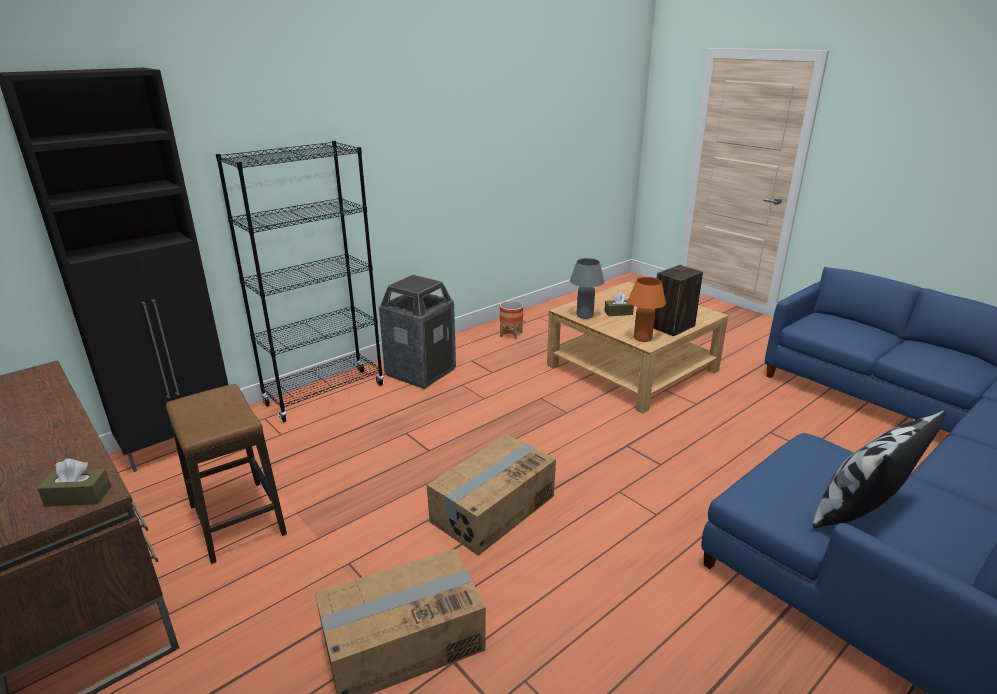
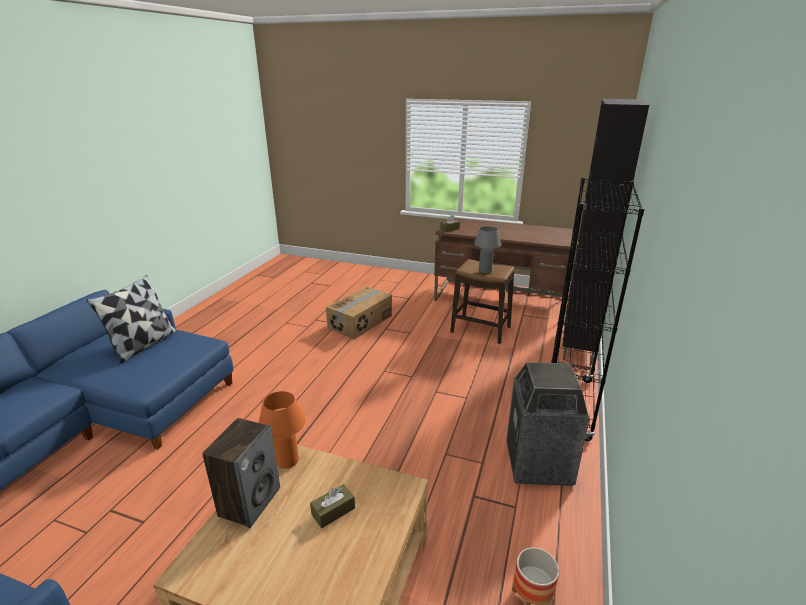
camera: 150 degrees right, 0 degrees up
(492, 508) = (363, 372): cardboard box -> none
(584, 315) = (375, 484): grey table lamp -> grey table lamp (485, 271)

